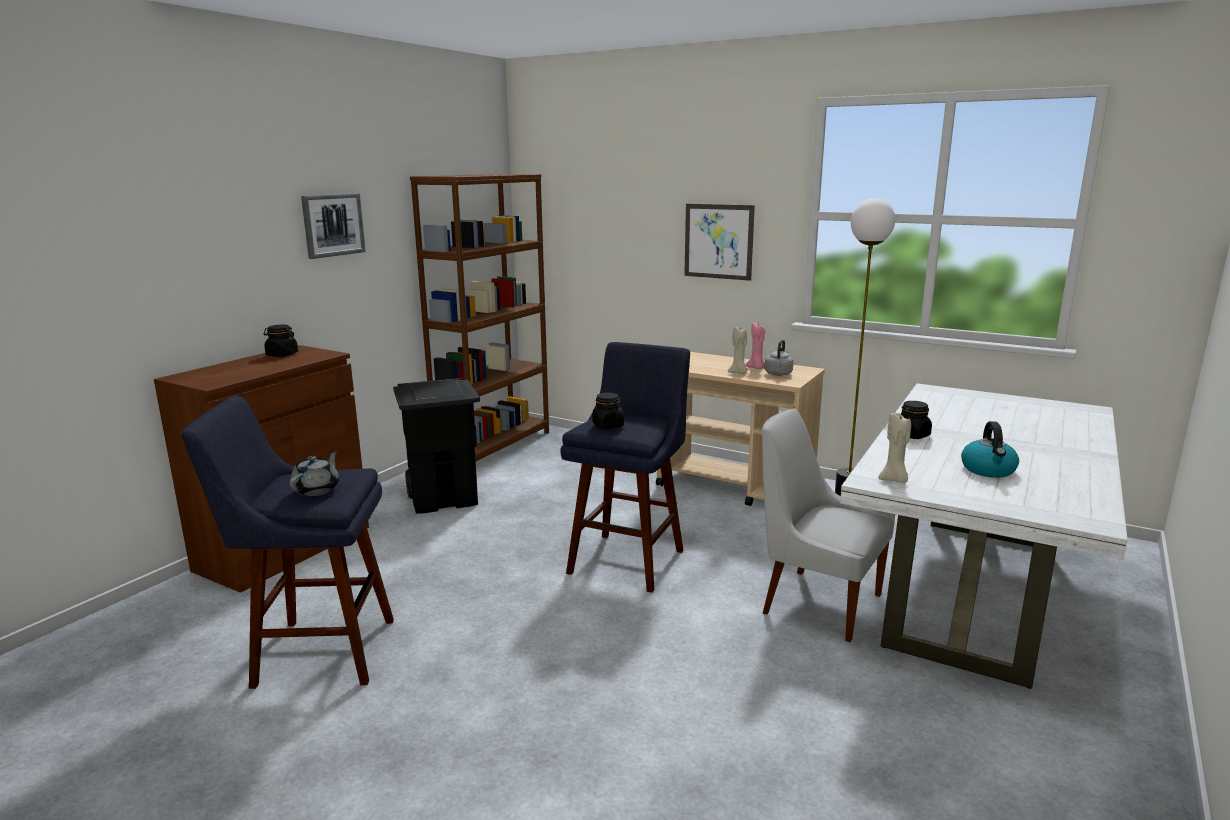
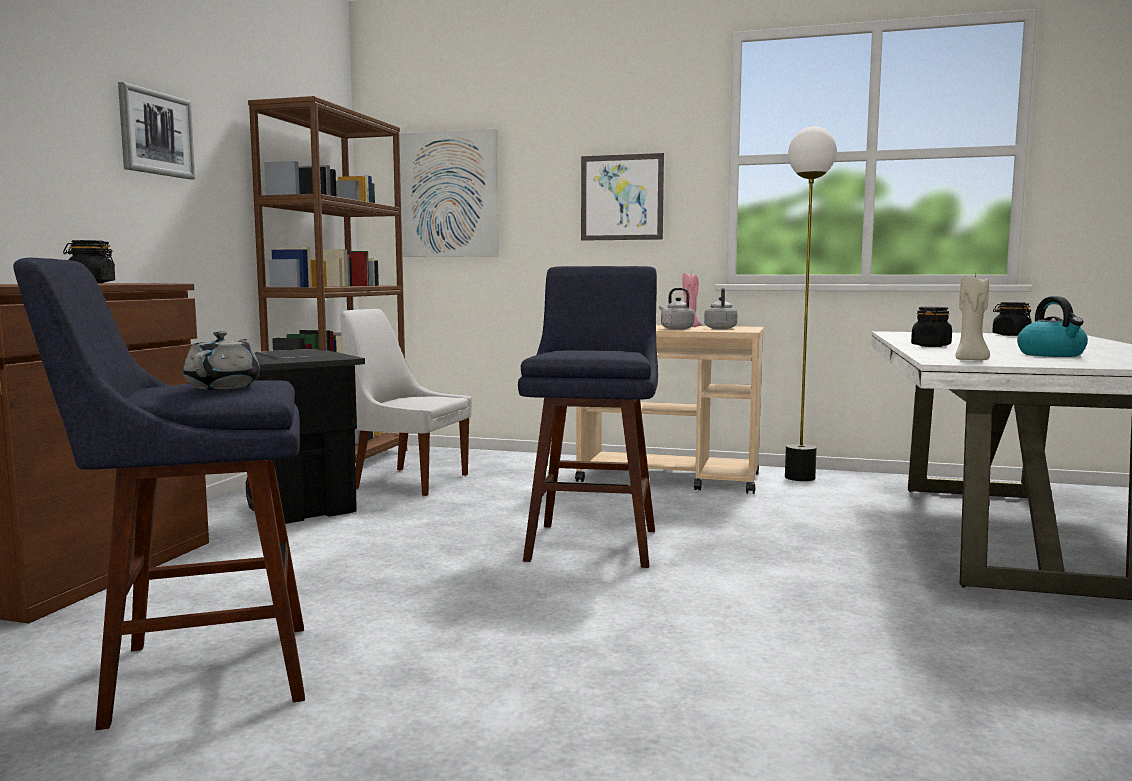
camera: 15 degrees left, 10 degrees down
(582, 228) = (448, 194): none -> picture
(607, 425) = (576, 351): black jar -> black jar (1010, 335)
(738, 373) = (675, 329): beige candle -> grey kettle
(817, 602) = (852, 558): white chair -> white chair (407, 481)

